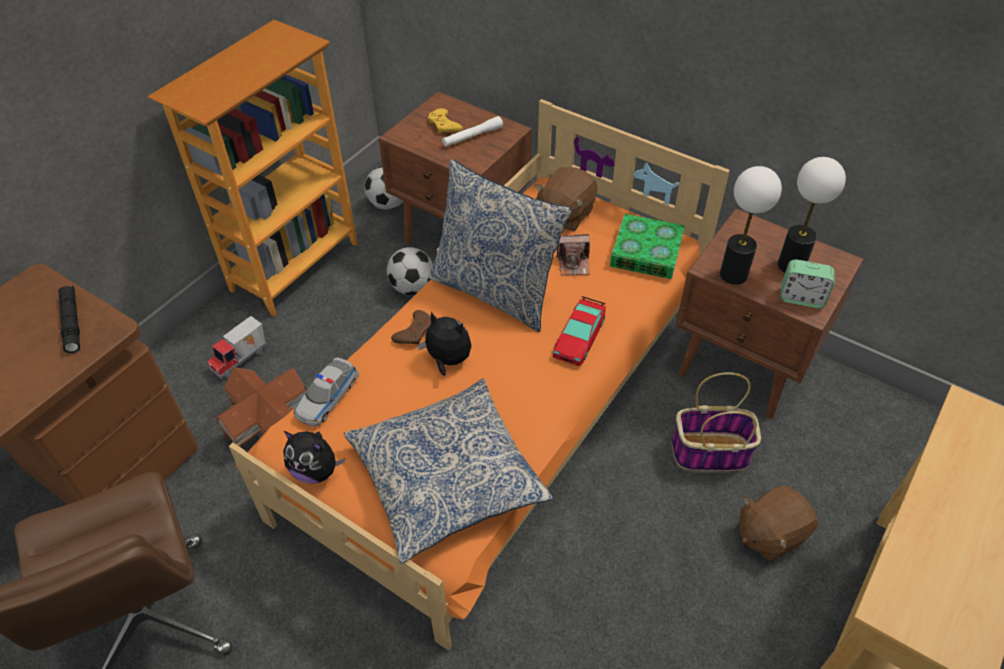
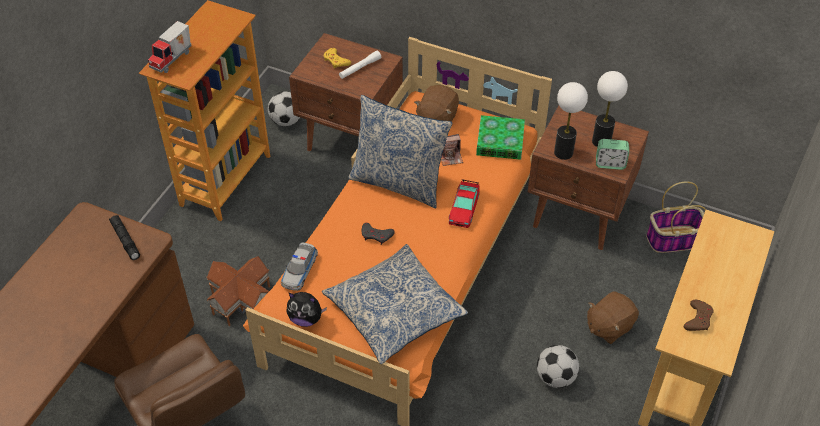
camera: 10 degrees left, 0 degrees up
(241, 360) = (206, 257): toy truck -> toy truck (173, 60)
(412, 288) = (322, 186): football -> football (556, 378)
(415, 332) = (348, 218): brown game controller -> brown game controller (698, 319)
(447, 360) = (376, 235): plush toy -> grey game controller
(709, 453) = (561, 279): basket -> basket (672, 240)

